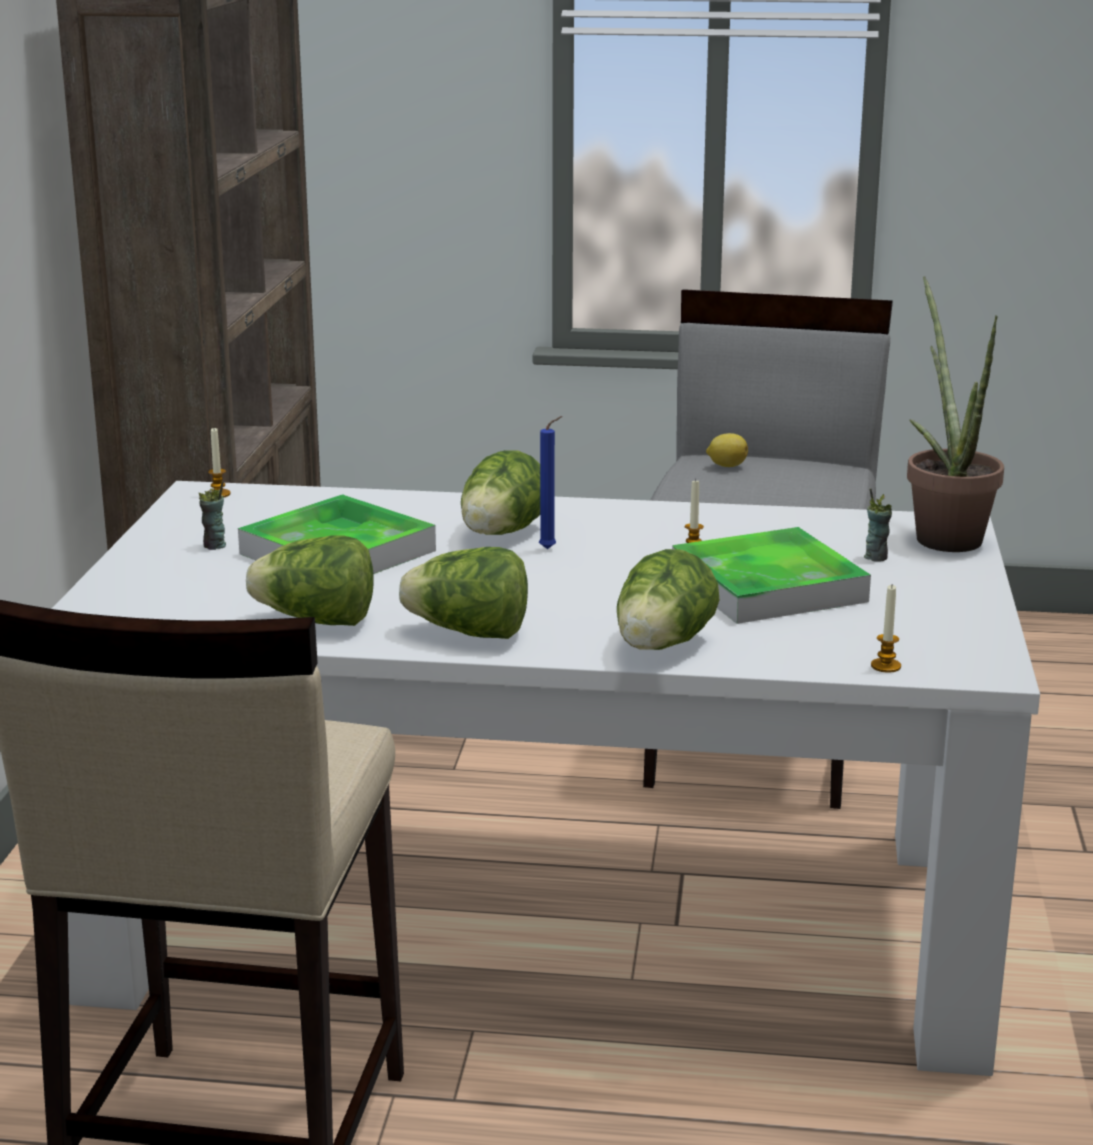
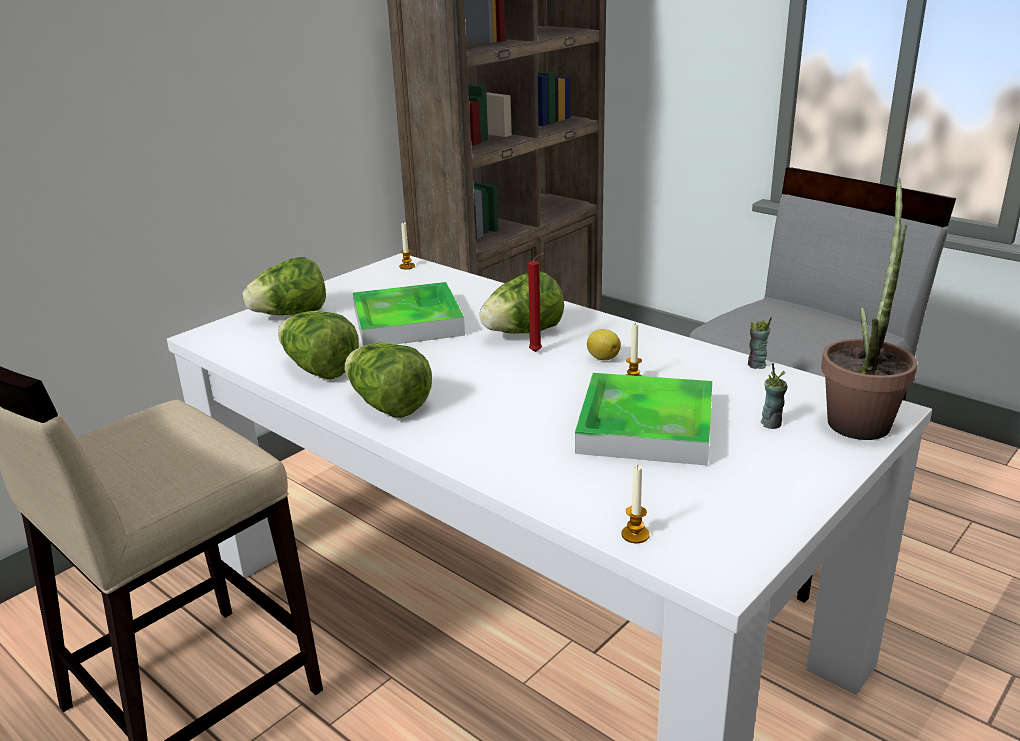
camera: 35 degrees right, 5 degrees up
(214, 546) = (351, 301): cup -> cup (756, 365)
(550, 549) = (537, 352): blue candle -> red candle
(662, 647) = (492, 457): lettuce -> lettuce (291, 315)
(726, 466) = (777, 313): lemon -> lemon (602, 358)

